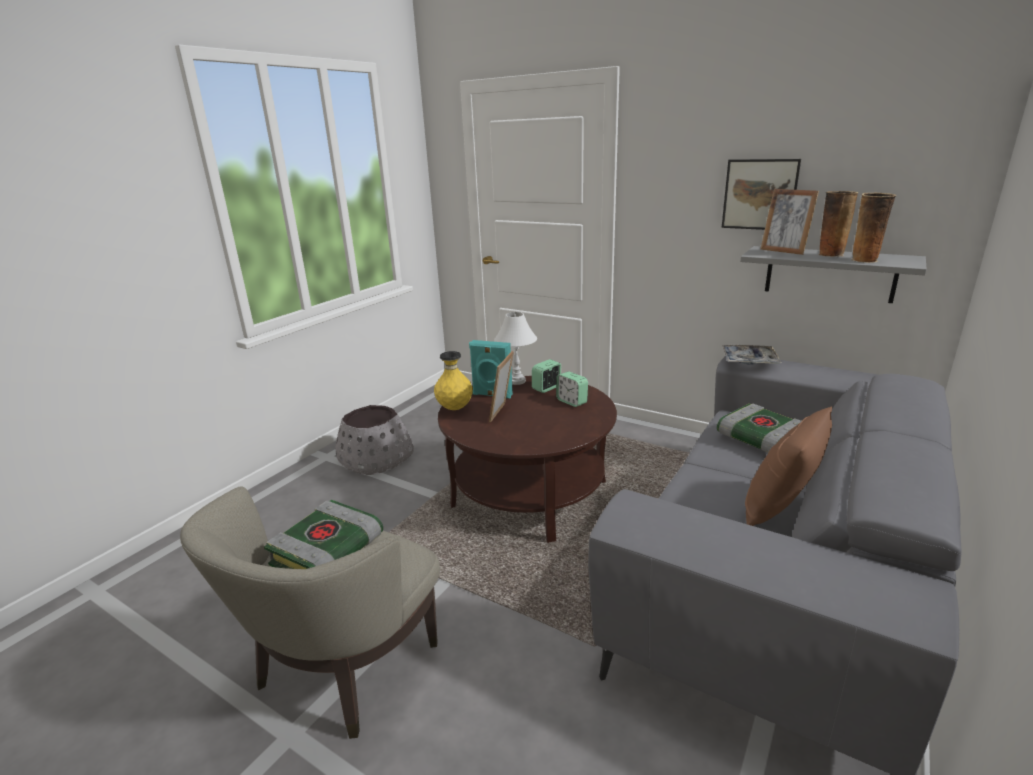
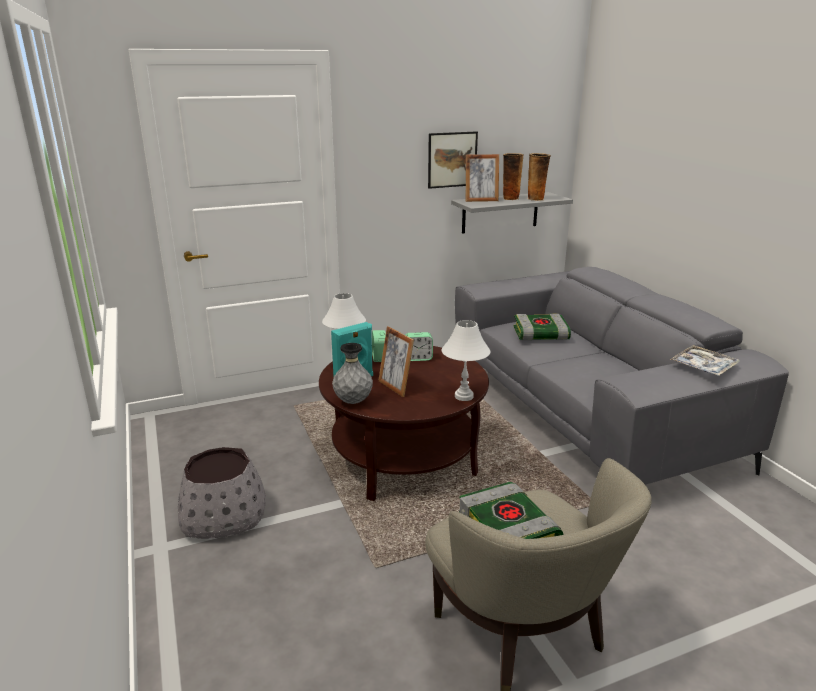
camera: 55 degrees left, 0 degrees up
(455, 408) = (353, 401): yellow vase -> grey vase
(528, 445) = (464, 396): none -> white table lamp
(749, 360) = (484, 286): tray -> tray (703, 366)
(779, 507) = (613, 363): brown pillow -> none

